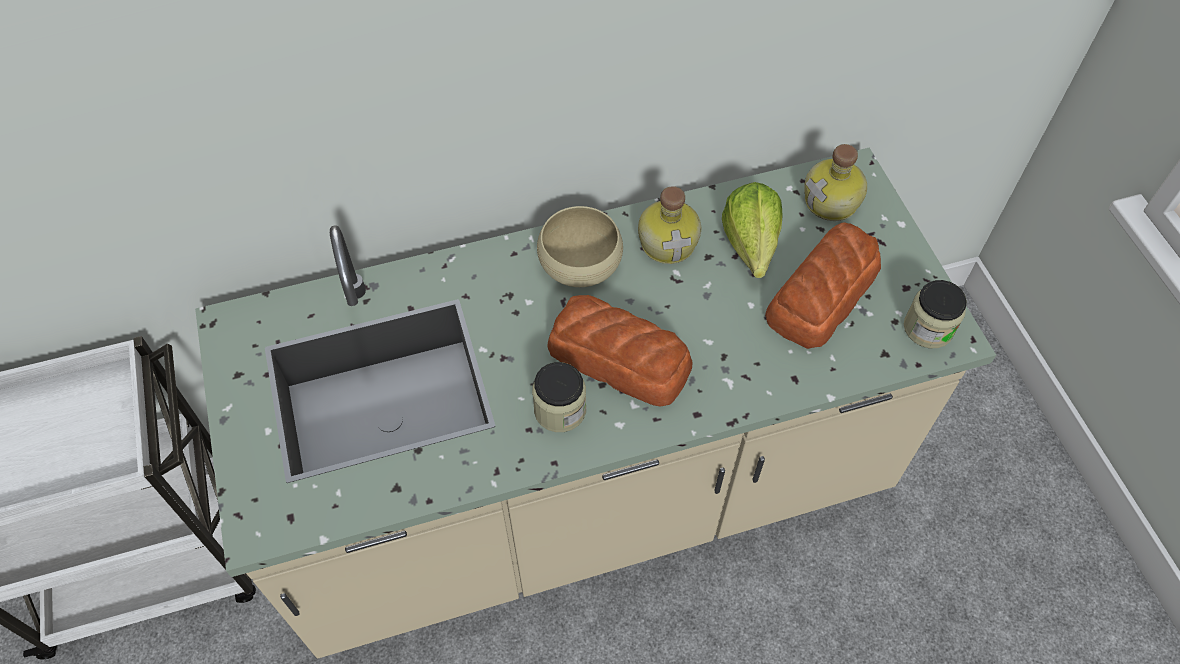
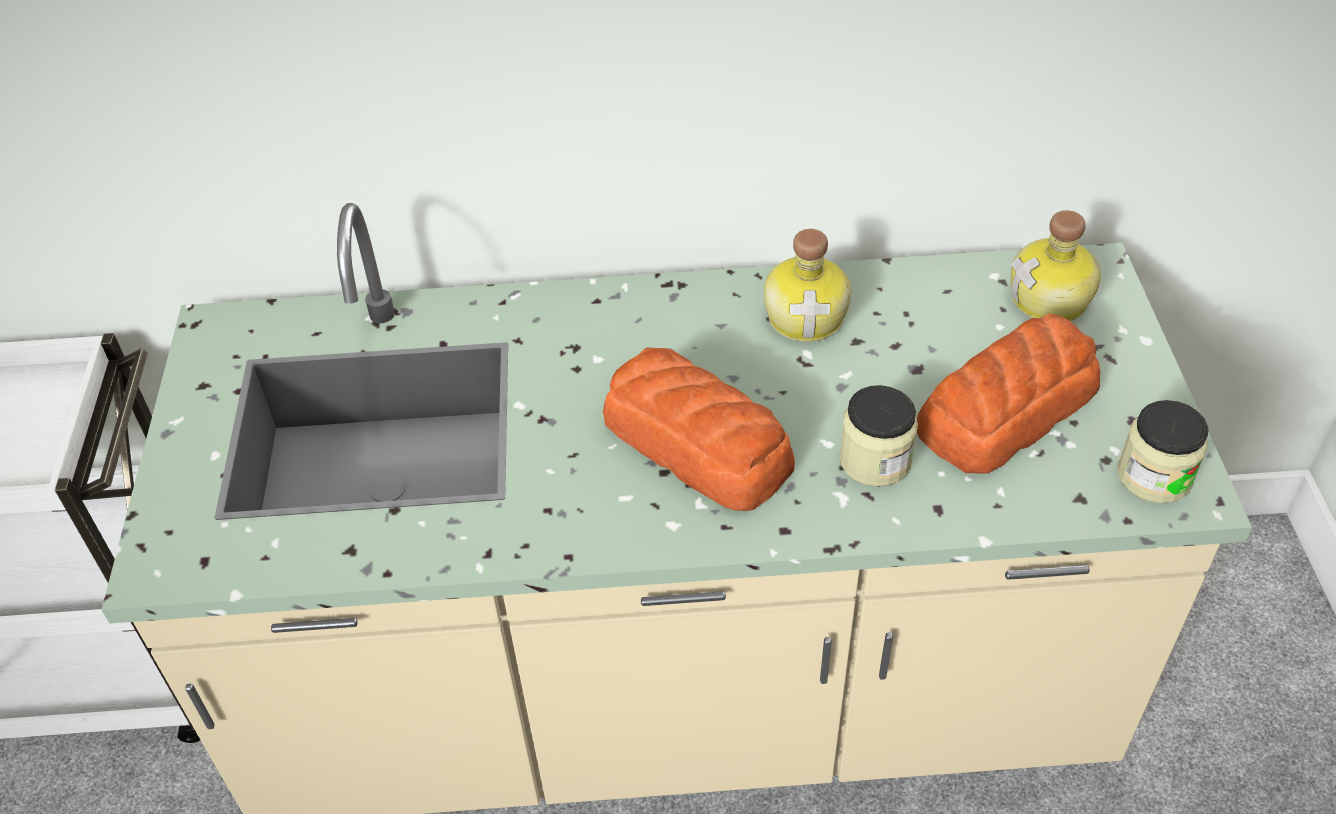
camera: 15 degrees right, 10 degrees down
(560, 410) = (597, 493): jar -> jar (875, 460)
(580, 262) = (680, 323): beige bowl -> none
(749, 252) = (916, 344): lettuce -> none

